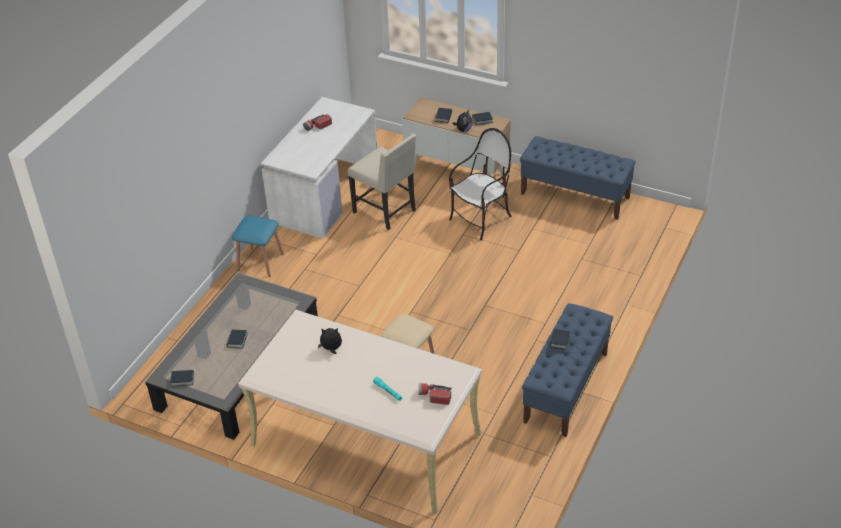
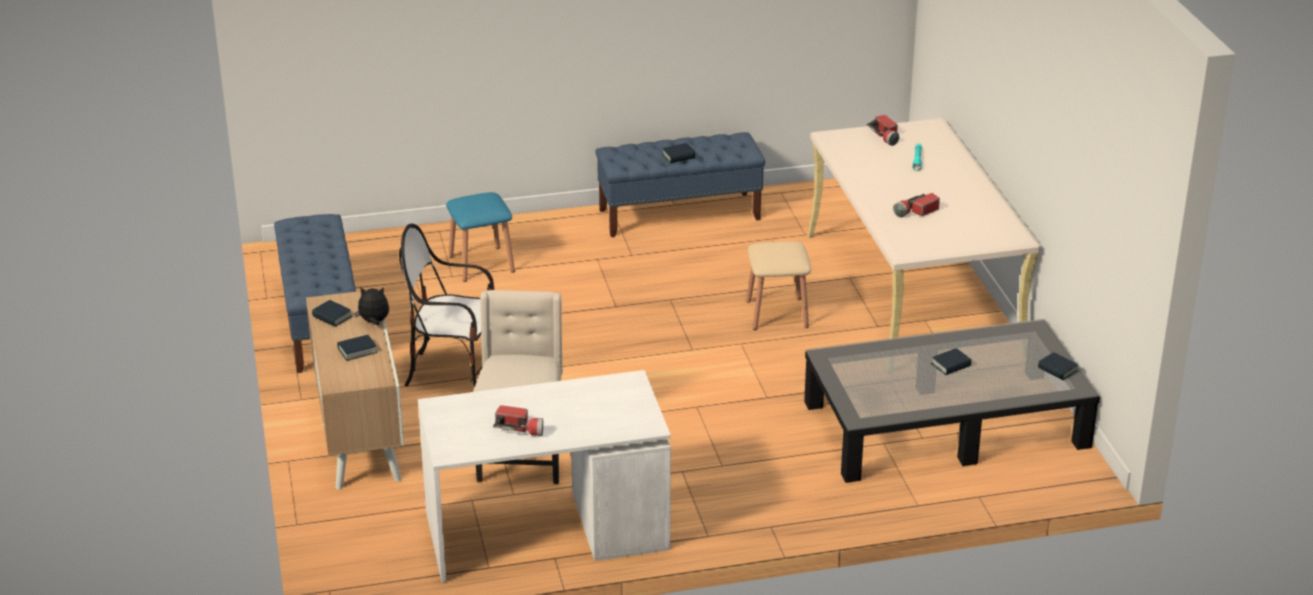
camera: 130 degrees left, 10 degrees down
(260, 262) = (757, 511): blue stool -> blue stool (481, 264)
(331, 349) = (915, 212): plush toy -> flashlight

